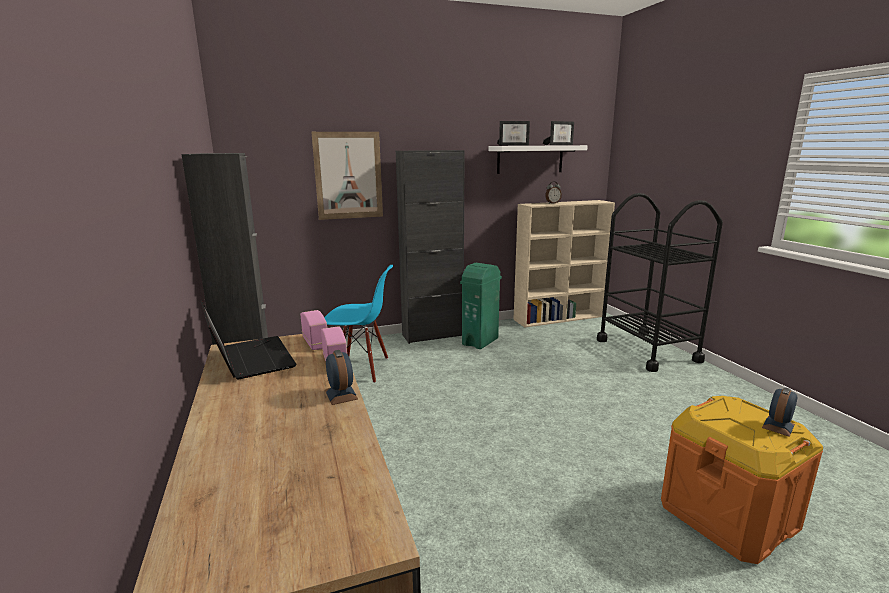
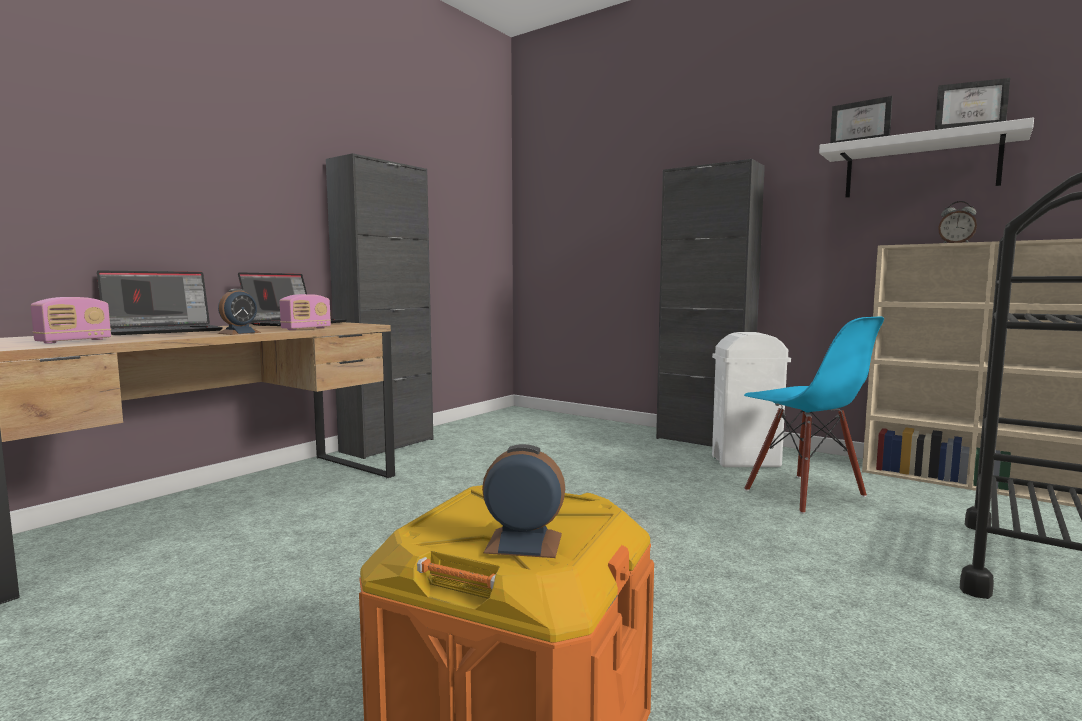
camera: 55 degrees right, 10 degrees down
(241, 431) = (164, 331): none -> laptop
(315, 343) = (348, 325): radio -> radio (74, 341)
(348, 175) = (625, 212): picture -> none
(361, 369) = (559, 439): blue chair -> blue chair (803, 493)
(480, 341) = (746, 462): green trash can -> white trash can

